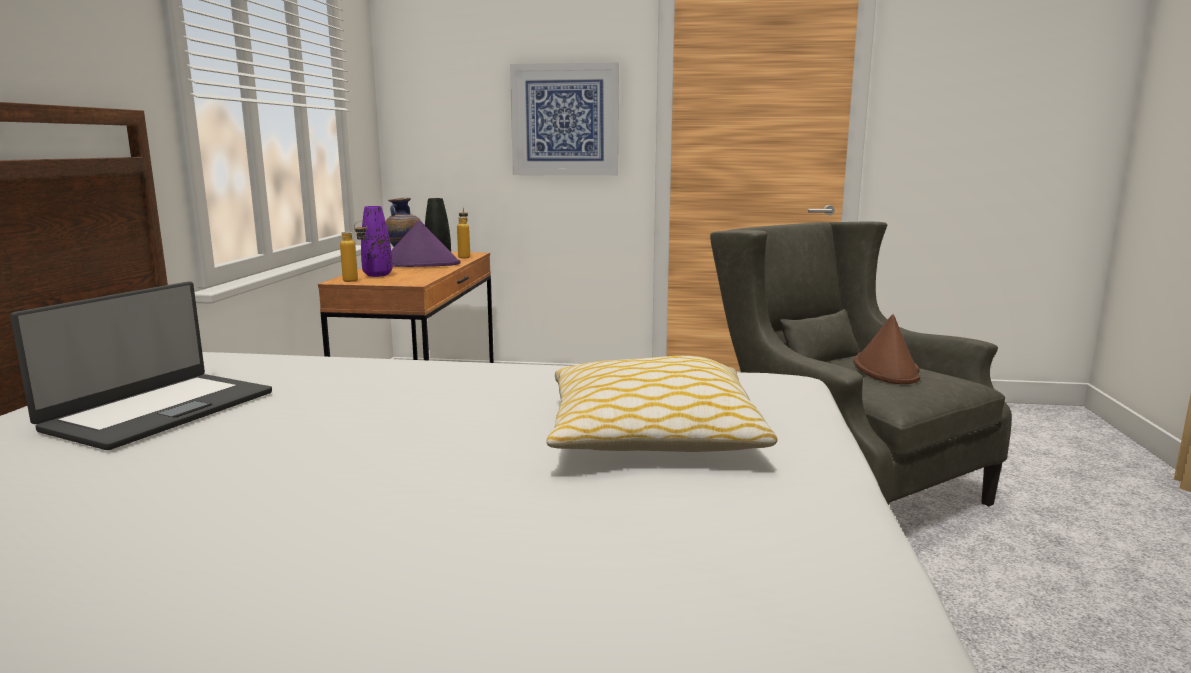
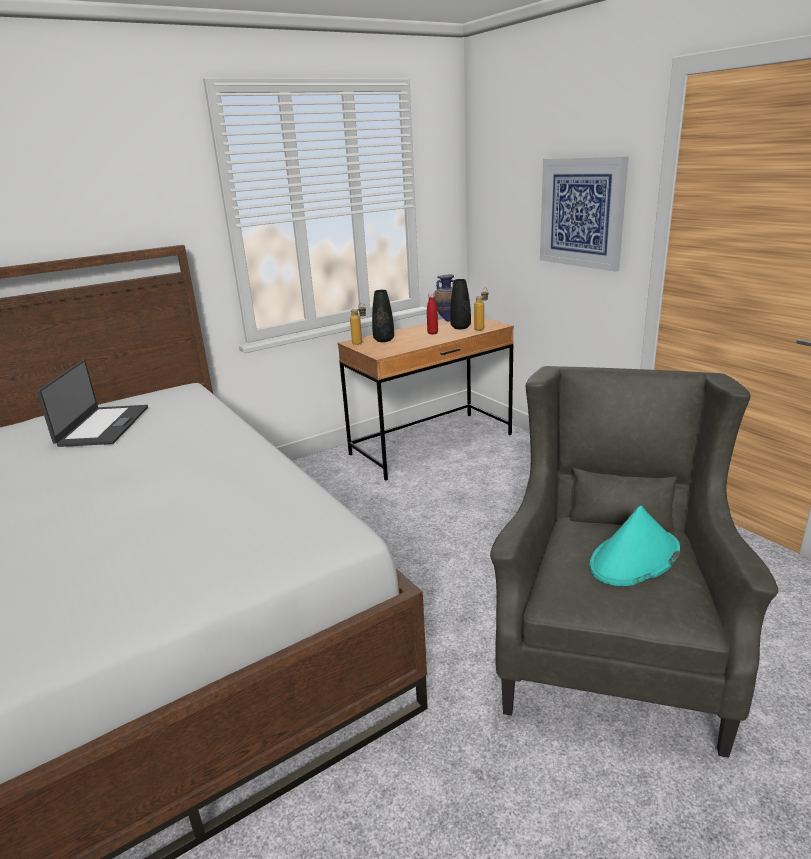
camera: 50 degrees right, 10 degrees up
(158, 410) = (102, 426): laptop -> laptop turned 75 degrees counterclockwise
(377, 275) = (383, 340): purple vase -> black vase
(420, 265) = (432, 333): purple hat -> red bottle
(652, 435) = (168, 538): pillow -> none
(886, 369) = (634, 558): brown hat -> turquoise hat

